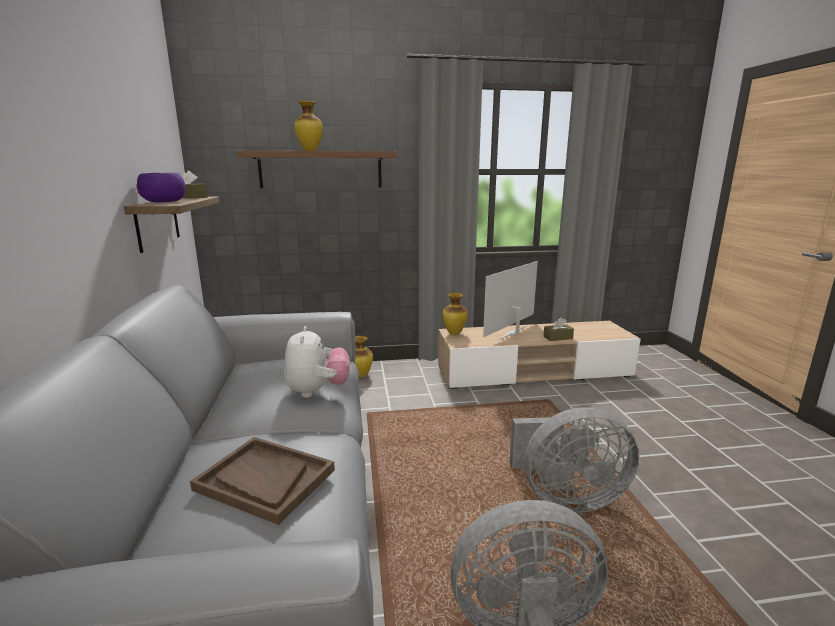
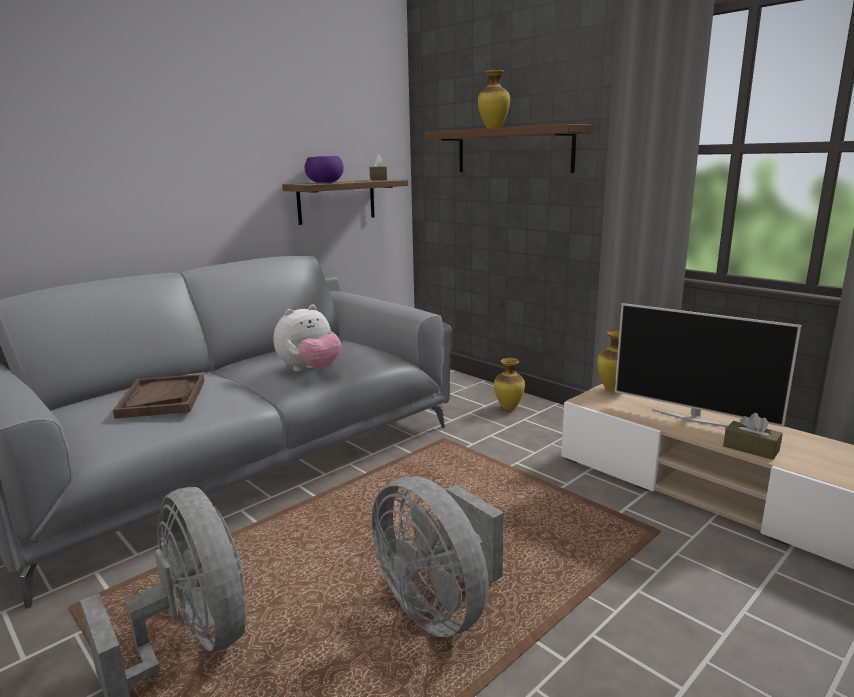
camera: 55 degrees right, 0 degrees up
(513, 333) = (693, 418): television -> television turned 150 degrees counterclockwise

